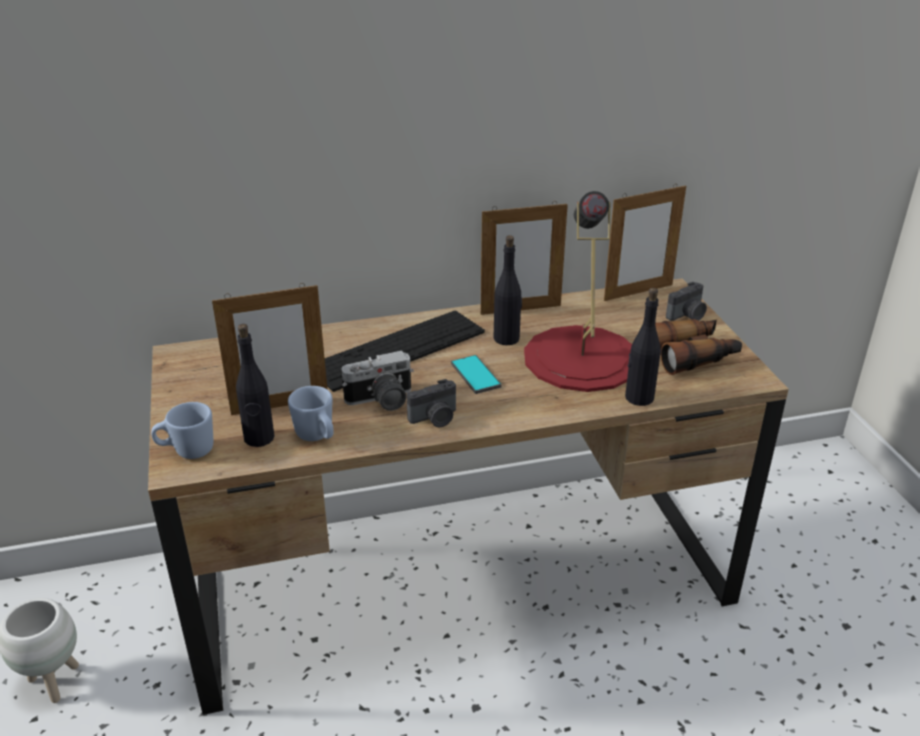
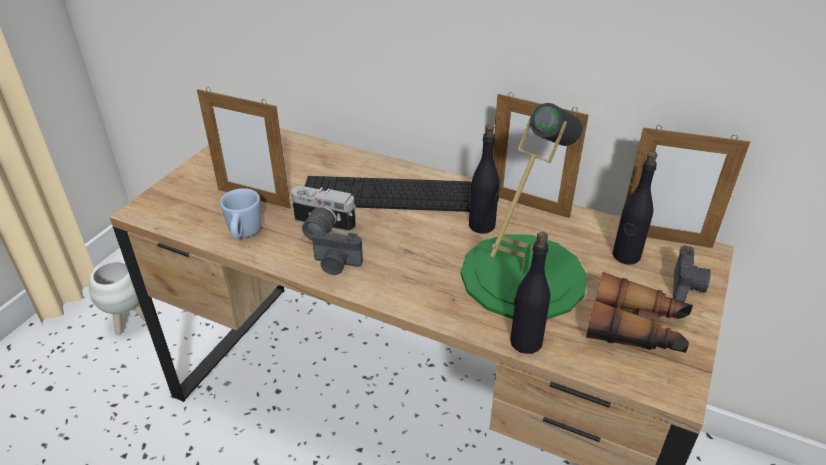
camera: 40 degrees right, 5 degrees up
(187, 451) = (162, 201): blue mug -> none
(259, 438) = (210, 215): black bottle -> black bottle (626, 256)
(475, 375) = (415, 244): phone -> none
(581, 358) = (523, 275): red table lamp -> green table lamp
(687, 315) = (687, 286): camera -> camera turned 75 degrees counterclockwise

